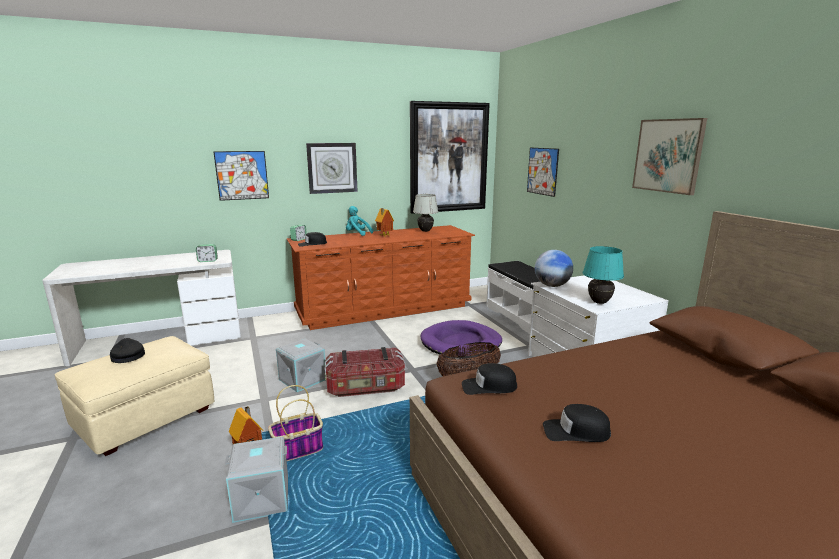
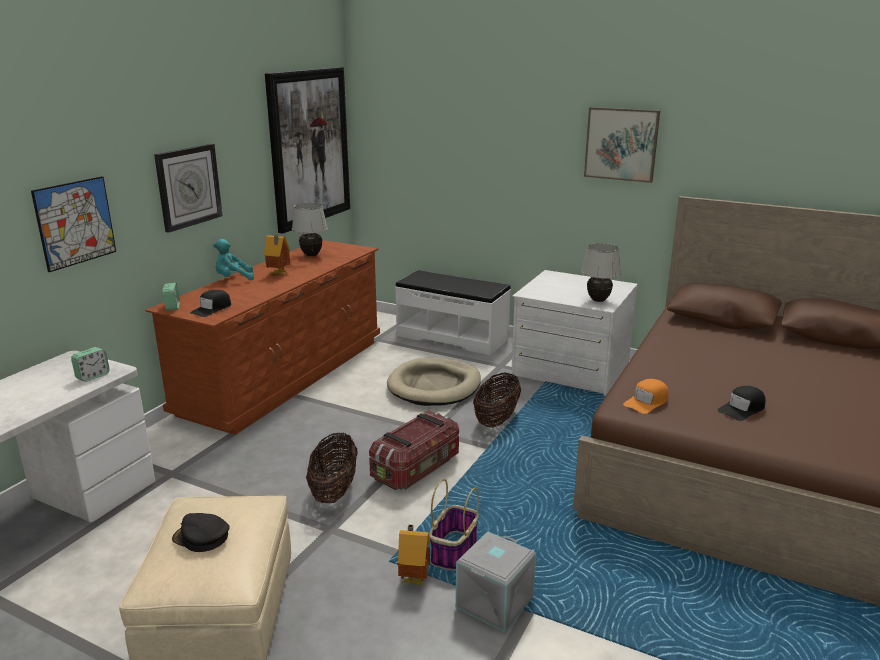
camera: 40 degrees left, 5 degrees up
(302, 379) = (334, 490): grey storage box -> basket
(461, 343) = (434, 386): purple dog bed -> beige dog bed
(489, 386) = (647, 402): black cap -> orange cap
(542, 171) = (445, 158): picture -> none
(552, 286) = (535, 293): globe -> none
(599, 302) = (598, 300): turquoise table lamp -> white table lamp

